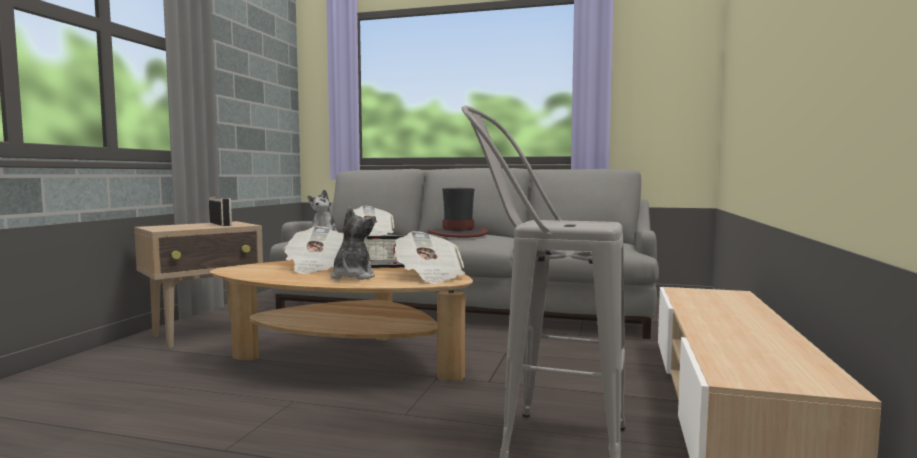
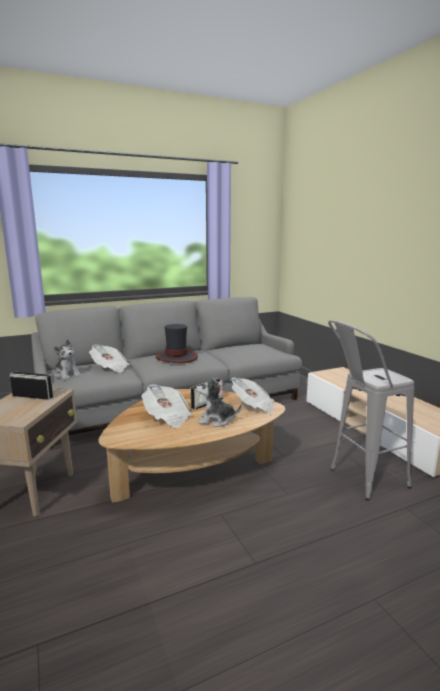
camera: 40 degrees left, 10 degrees up
(352, 276) = (216, 420): plush toy -> plush toy turned 45 degrees counterclockwise

